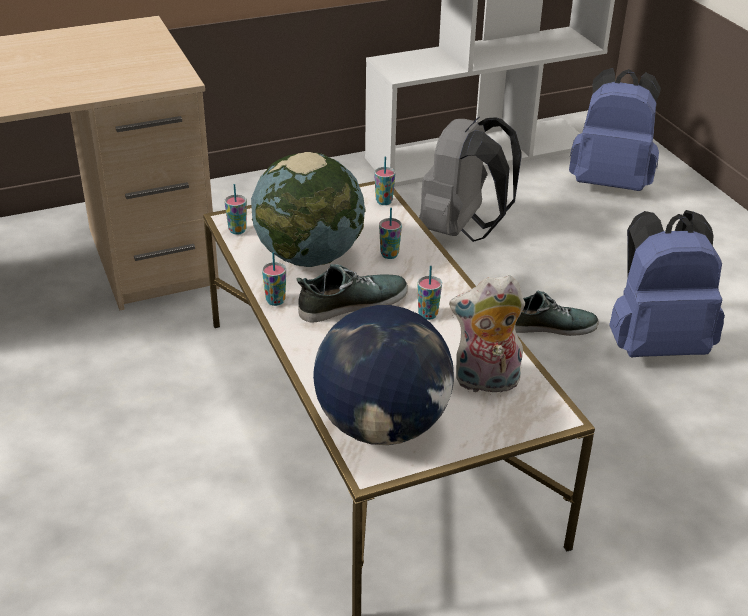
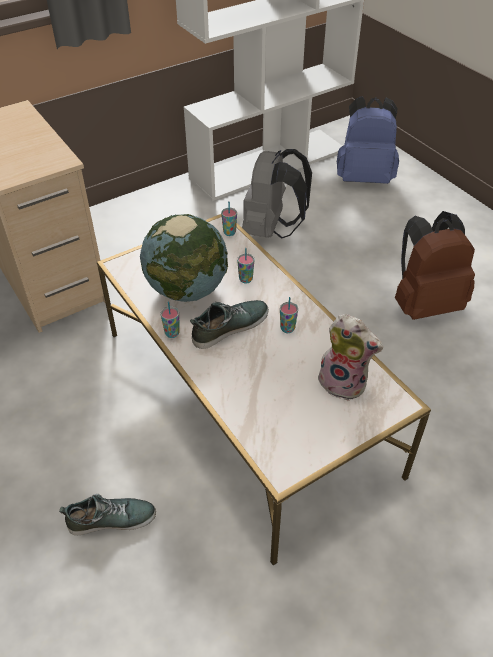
camera: 10 degrees left, 10 degrees up
(237, 230) = (127, 273): cup -> none
(382, 426) = (280, 433): globe -> none
(485, 383) = (344, 383): plush toy -> plush toy turned 135 degrees counterclockwise
(549, 325) = (350, 300): shoe -> shoe (111, 519)
(655, 344) = (424, 304): blue backpack -> brown backpack

